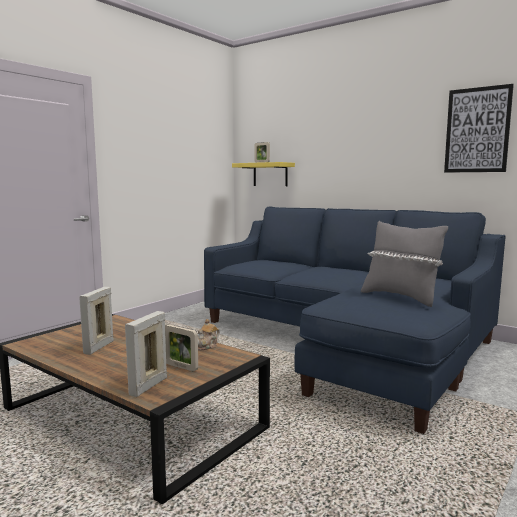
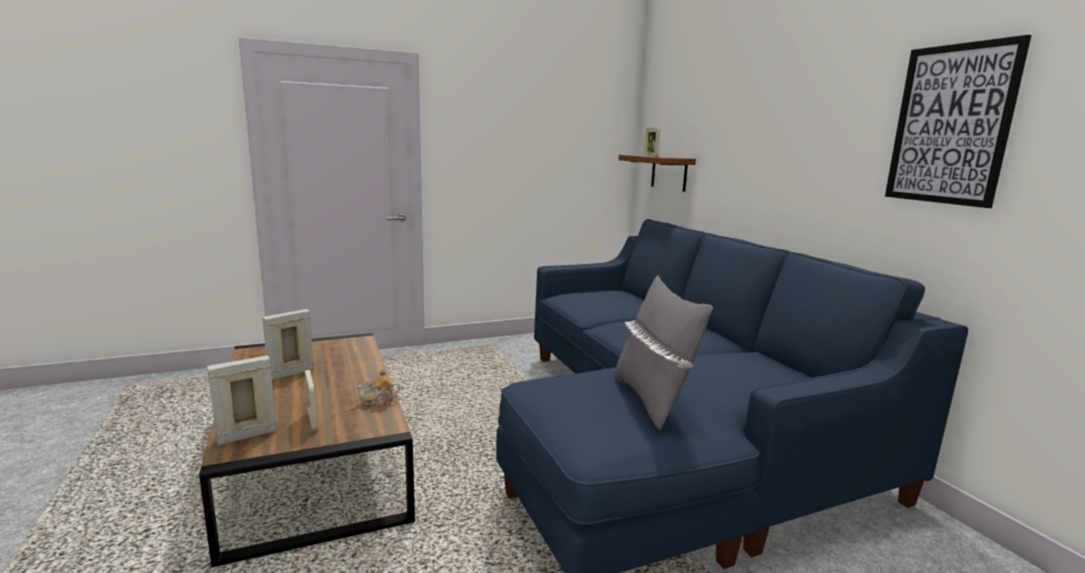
camera: 30 degrees right, 5 degrees up
(270, 174) = (669, 173): yellow shelf -> brown shelf

